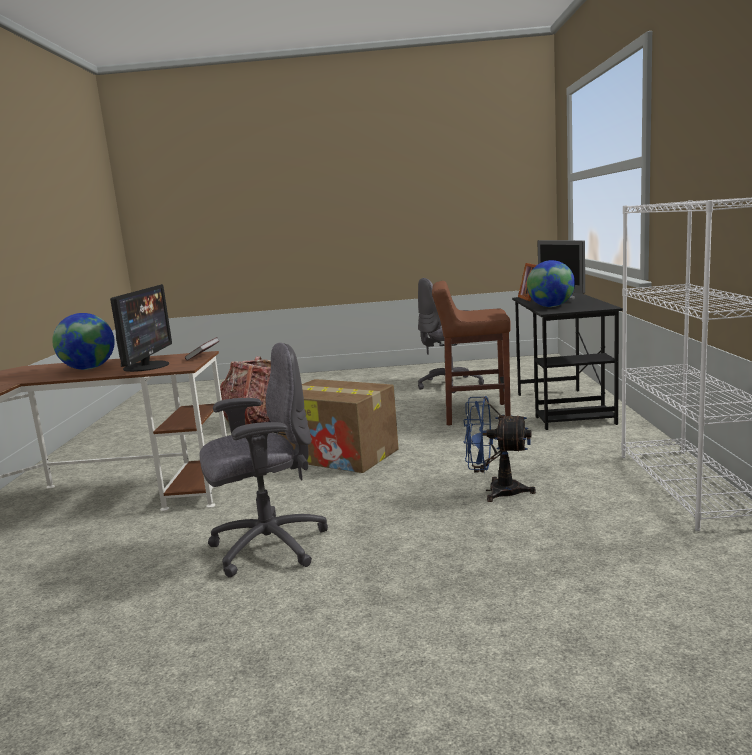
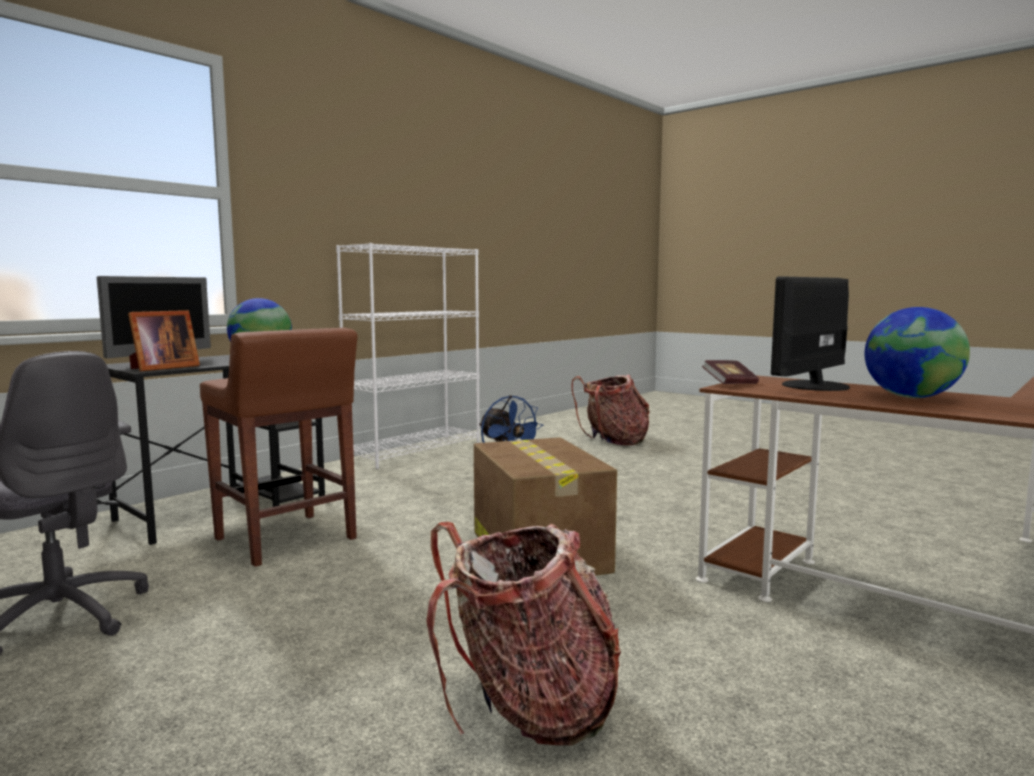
camera: 140 degrees left, 5 degrees down
(267, 547) = (718, 501): grey office chair -> none
(589, 643) = (613, 441): none -> backpack

